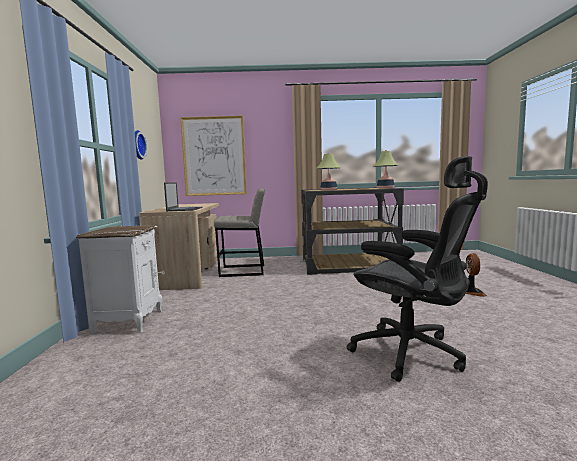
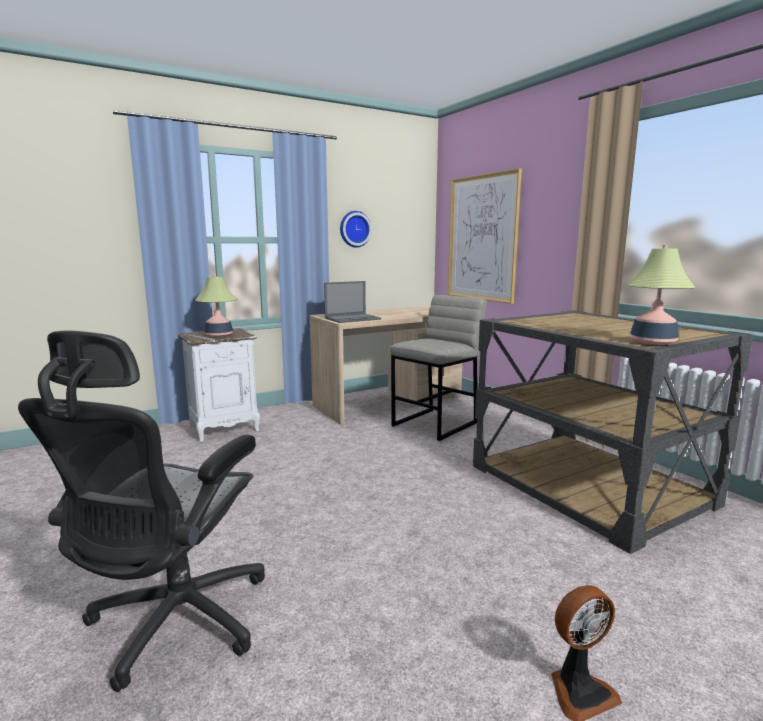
camera: 60 degrees right, 5 degrees up
(244, 271) = (436, 423): grey chair -> grey chair turned 105 degrees counterclockwise
(328, 190) = (552, 322): table lamp -> table lamp (219, 335)

